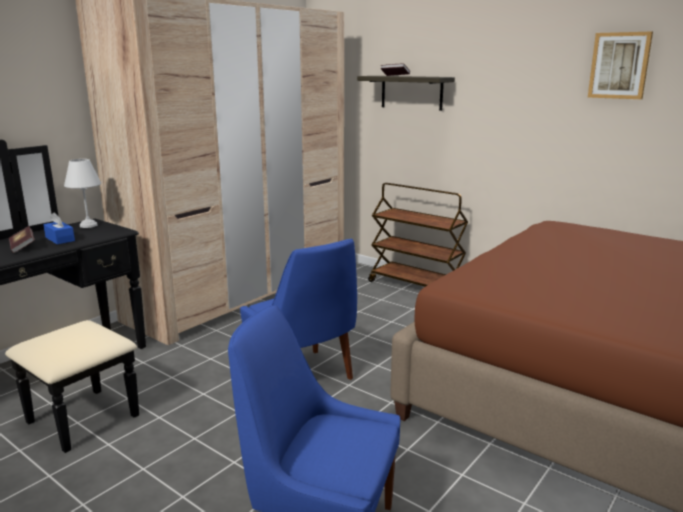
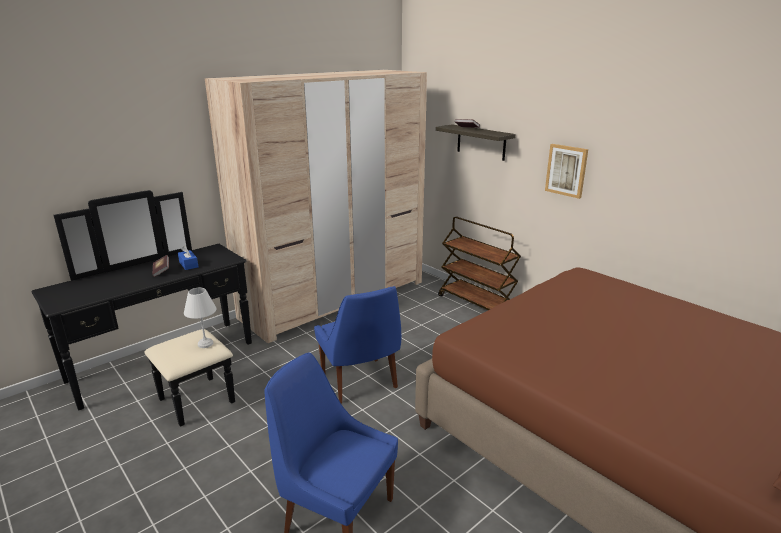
camera: 10 degrees right, 5 degrees up
(89, 225) = (212, 251): white table lamp -> white table lamp (206, 344)
(619, 65) = (649, 141): picture -> picture (566, 170)

